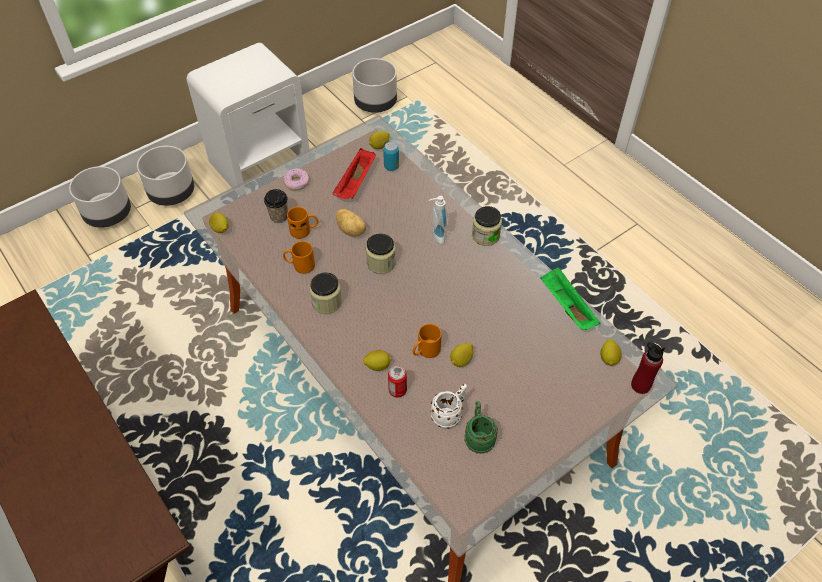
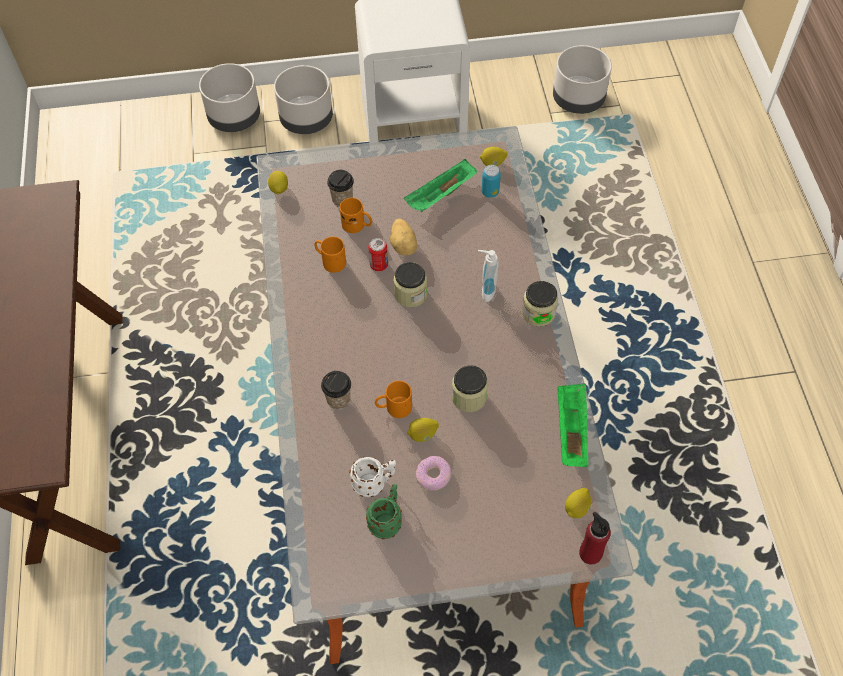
camera: 30 degrees right, 5 degrees up
(296, 182) = (382, 169): donut -> donut (433, 476)
(327, 302) = (331, 311): jar -> jar (469, 397)
(355, 183) = (441, 196): red tray -> green tray
(377, 365) = (338, 399): lemon -> cup
(397, 390) = (341, 434): can -> can (379, 265)

